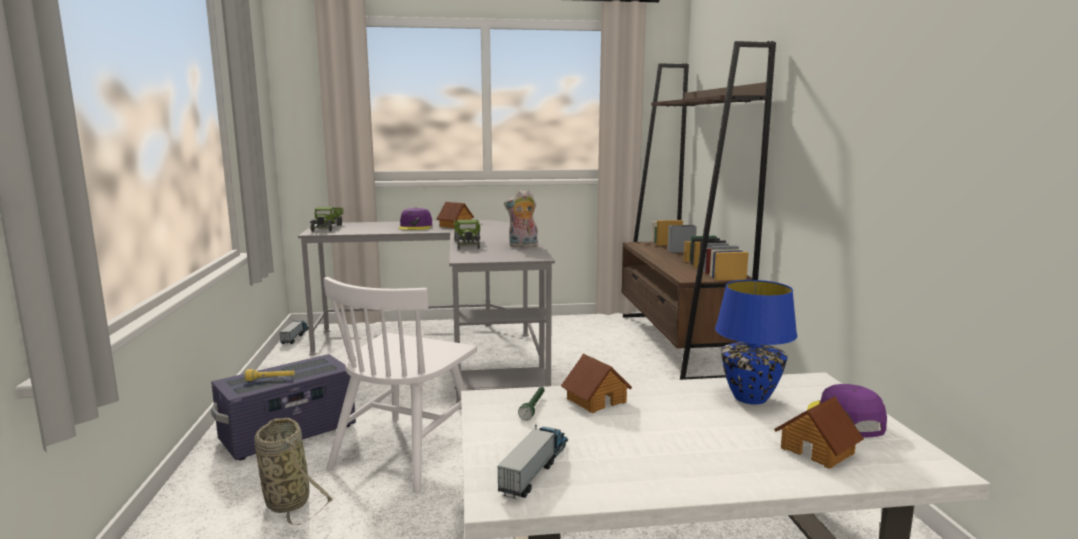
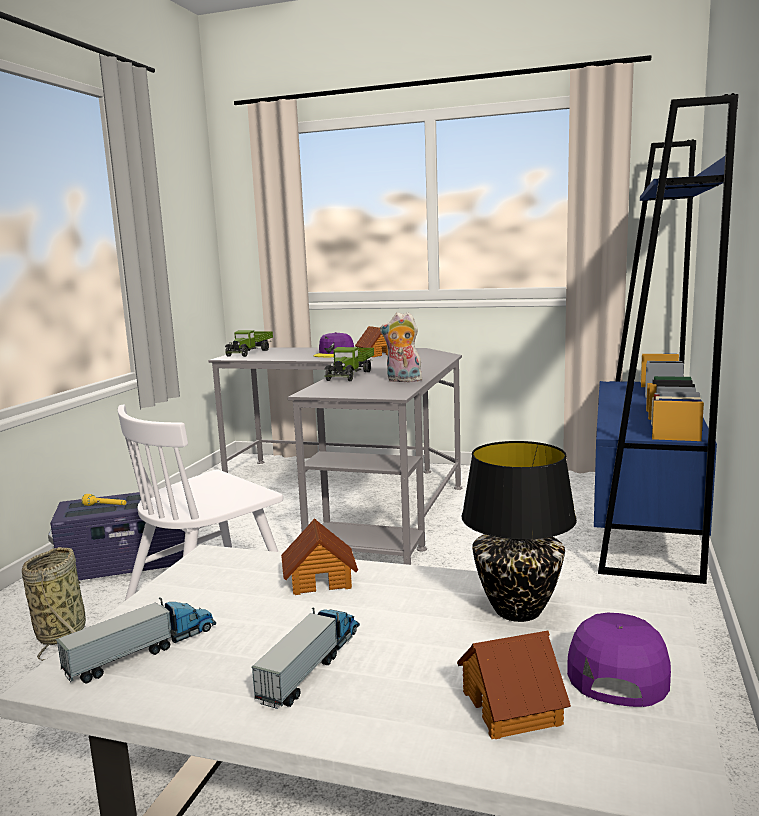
camera: 25 degrees right, 0 degrees up
(295, 337) = (228, 465): toy truck -> toy truck (312, 665)
(534, 407) = (242, 576): green flashlight -> none
(677, 343) = (643, 521): brown bookcase -> blue bookcase
(749, 398) = (517, 610): blue table lamp -> black table lamp

